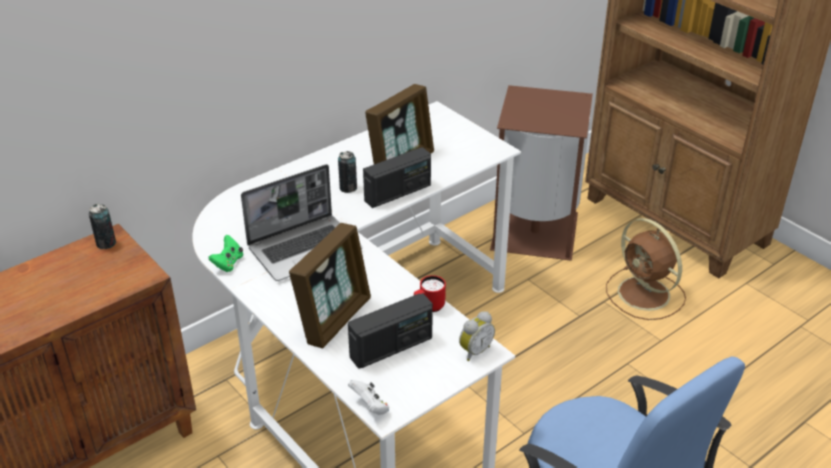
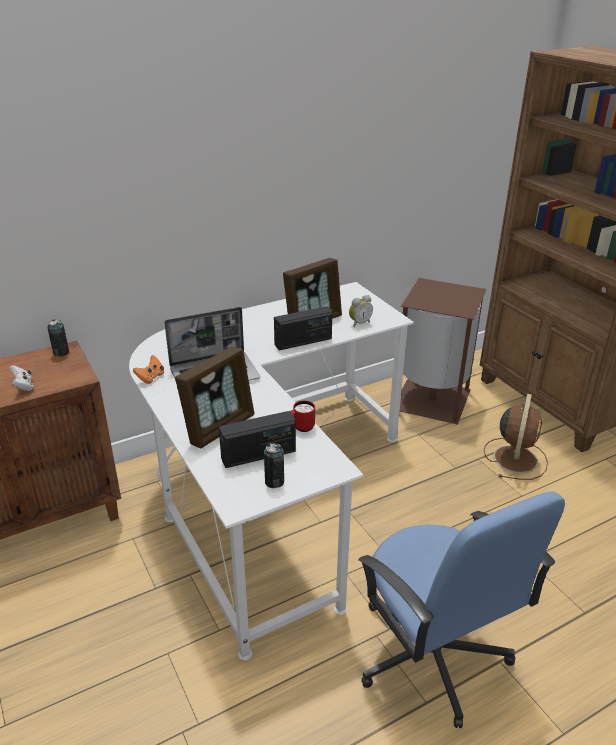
camera: 10 degrees right, 5 degrees down
(228, 263) = (151, 378): green game controller -> orange game controller
(348, 188) = (265, 334): can -> can (274, 482)
(370, 407) = (224, 499): white game controller -> white game controller (24, 386)
(474, 351) = (328, 466): alarm clock -> alarm clock (359, 323)
(645, 295) = (515, 458): brown fan -> brown fan turned 135 degrees counterclockwise

